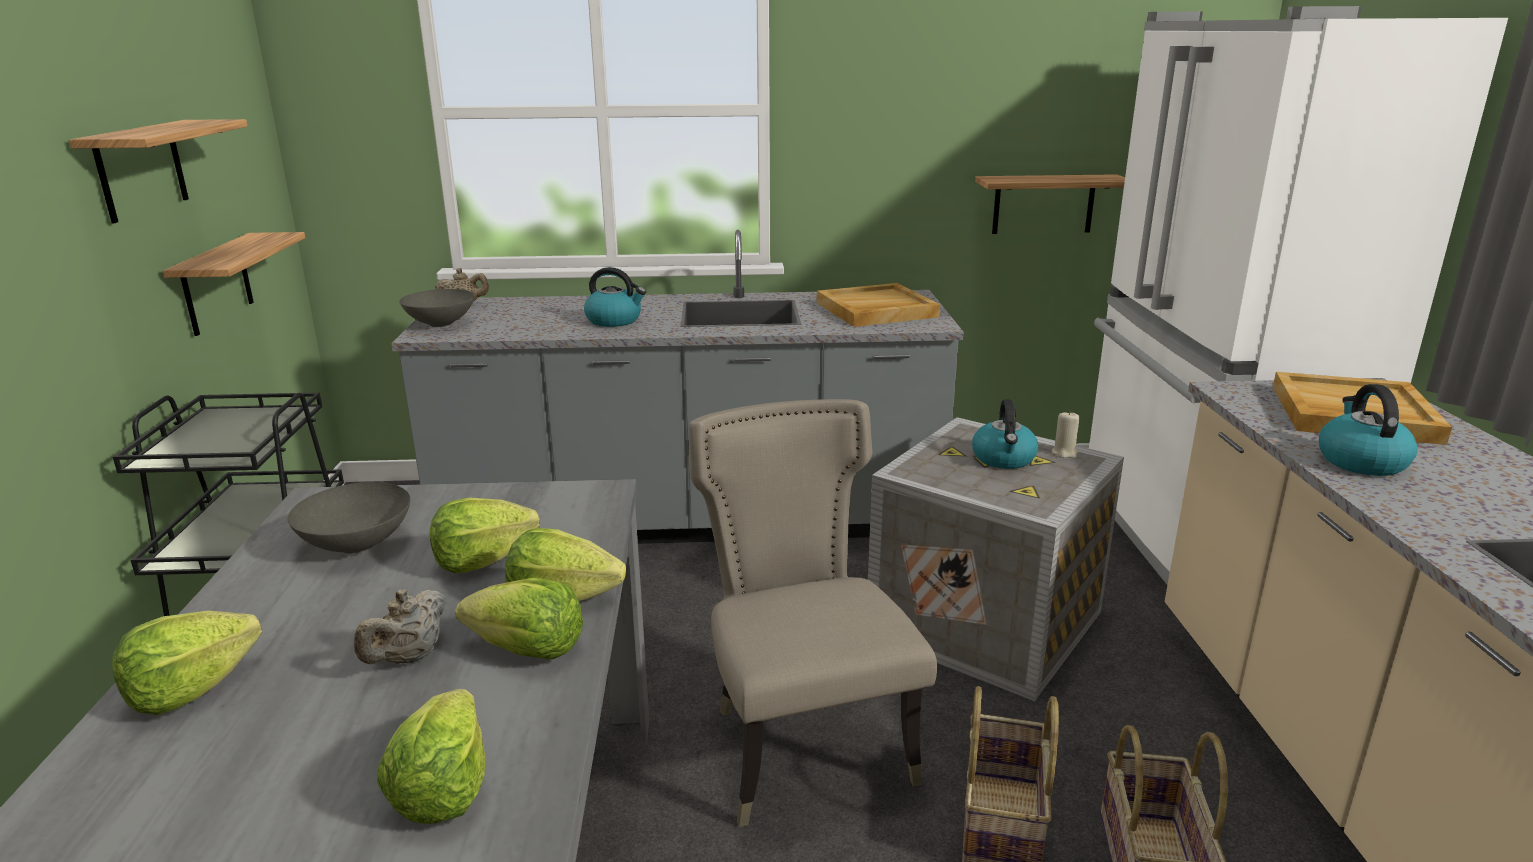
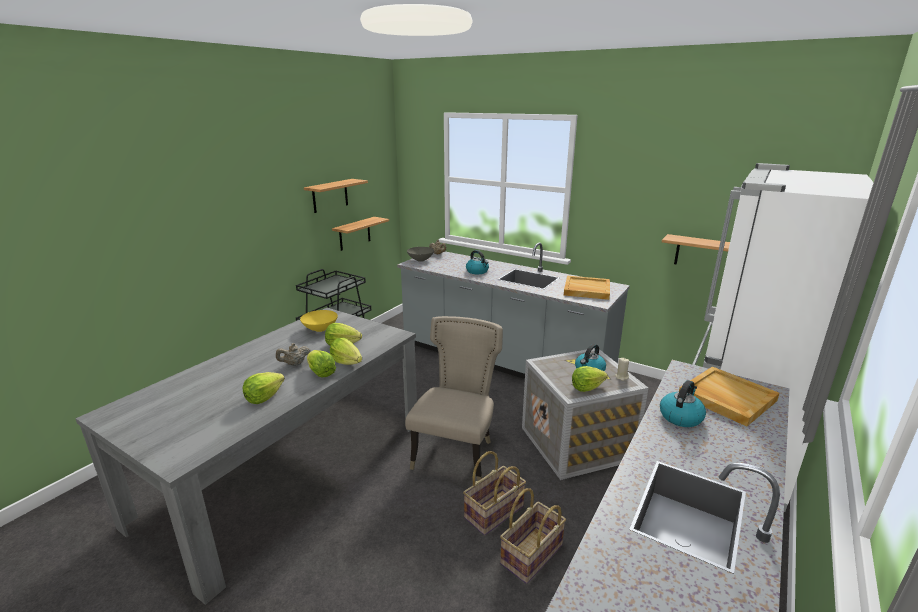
camera: 35 degrees right, 0 degrees up
(191, 690) = (247, 354): lettuce -> lettuce (587, 387)
(358, 544) = (321, 329): grey bowl -> yellow bowl

